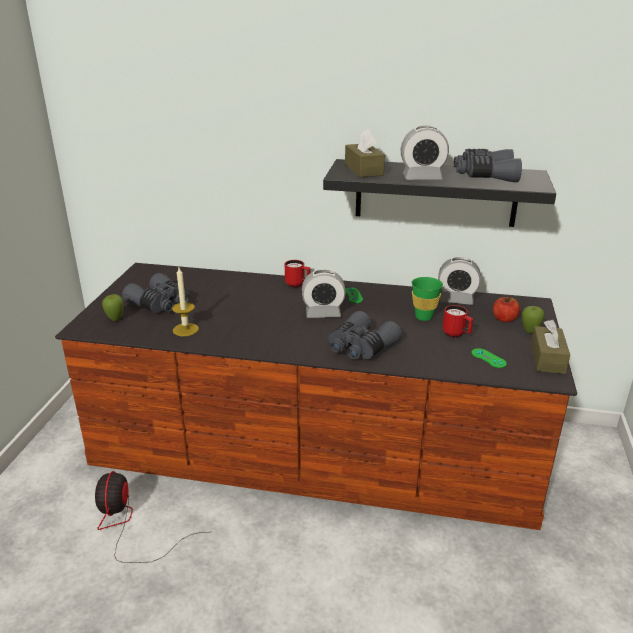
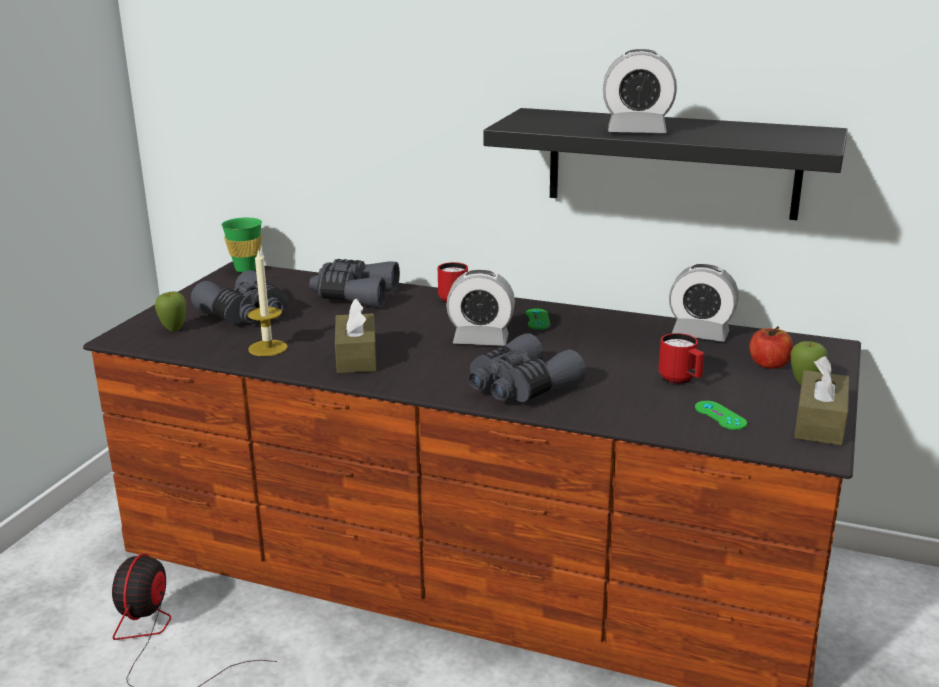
camera: 10 degrees right, 5 degrees down
(363, 170) = (552, 120): brown tissue box -> brown tissue box (356, 357)
(424, 317) = (637, 354): green cup -> green cup (246, 269)
(484, 175) = (739, 131): grey binoculars -> grey binoculars (354, 295)

